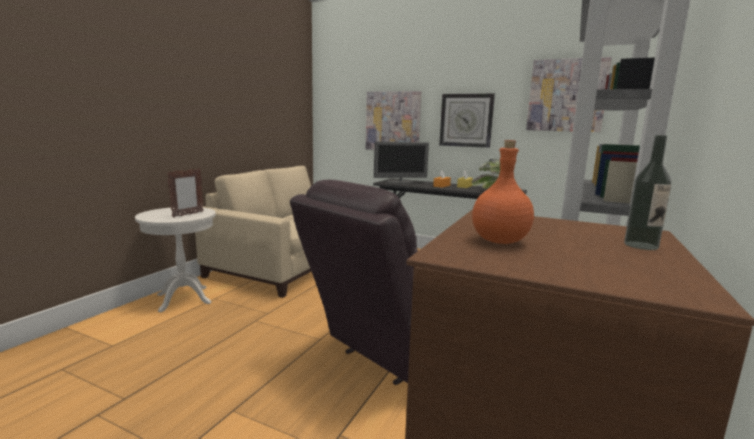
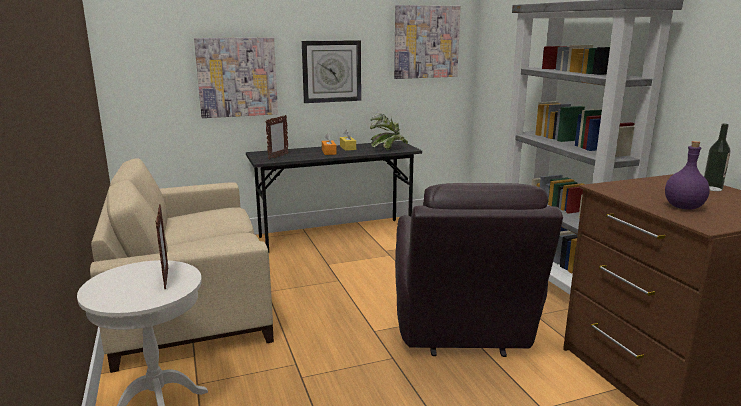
camera: 45 degrees left, 5 degrees up
(400, 182) = (278, 156): monitor -> picture frame
(500, 241) = (684, 207): orange bottle -> purple bottle

